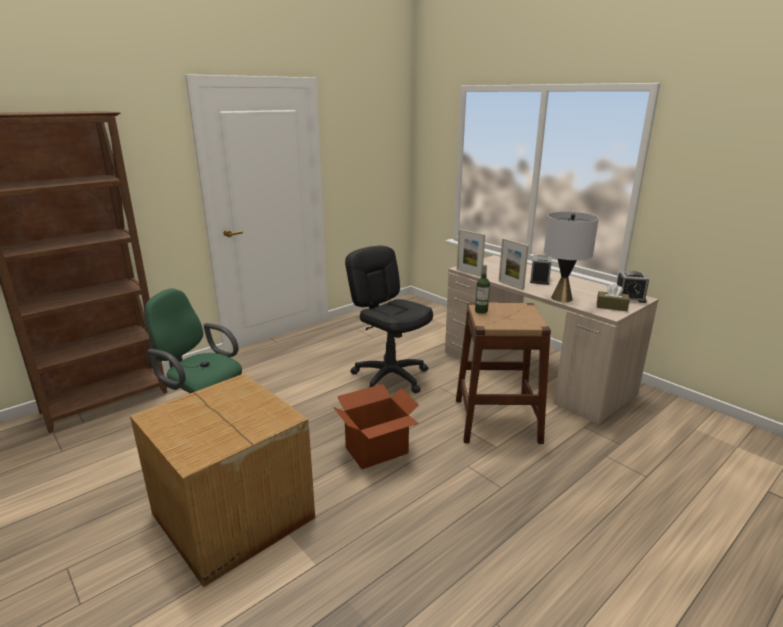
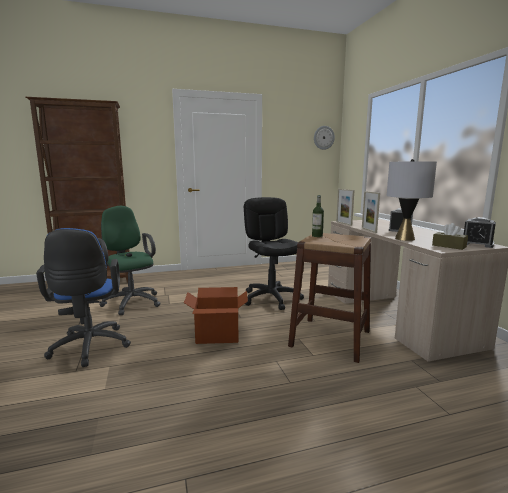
camera: 25 degrees right, 10 degrees down
(232, 518) = (89, 348): cardboard box -> blue office chair
(394, 136) = (323, 137): none -> wall clock

